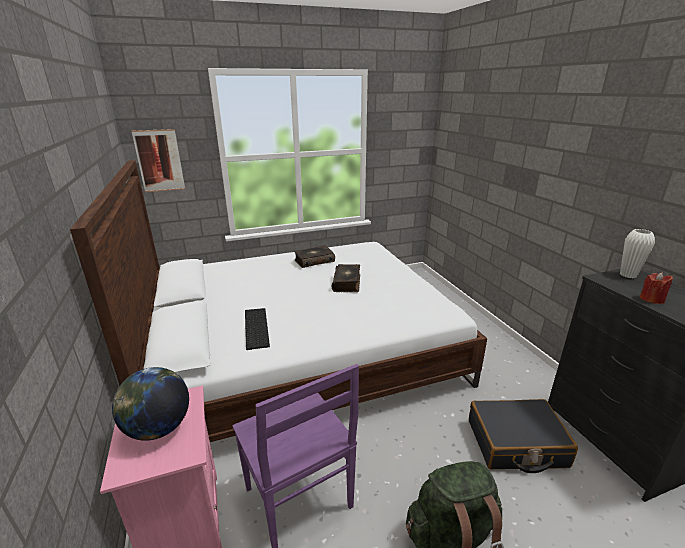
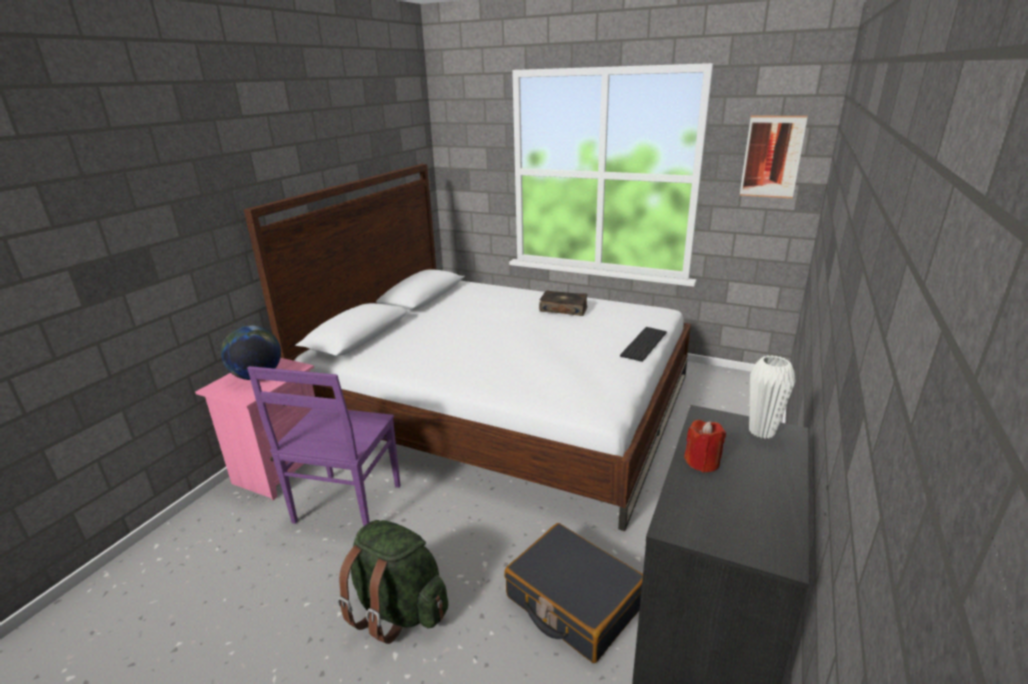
camera: 45 degrees right, 0 degrees up
(159, 161) = (460, 167): picture -> picture (772, 157)
(255, 327) = (416, 346): keyboard -> keyboard (643, 343)
(347, 283) = (553, 340): book -> none

